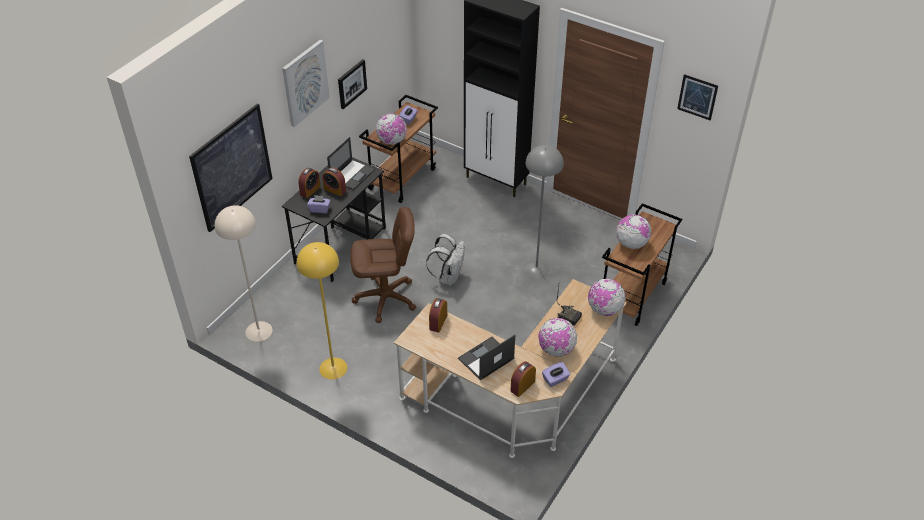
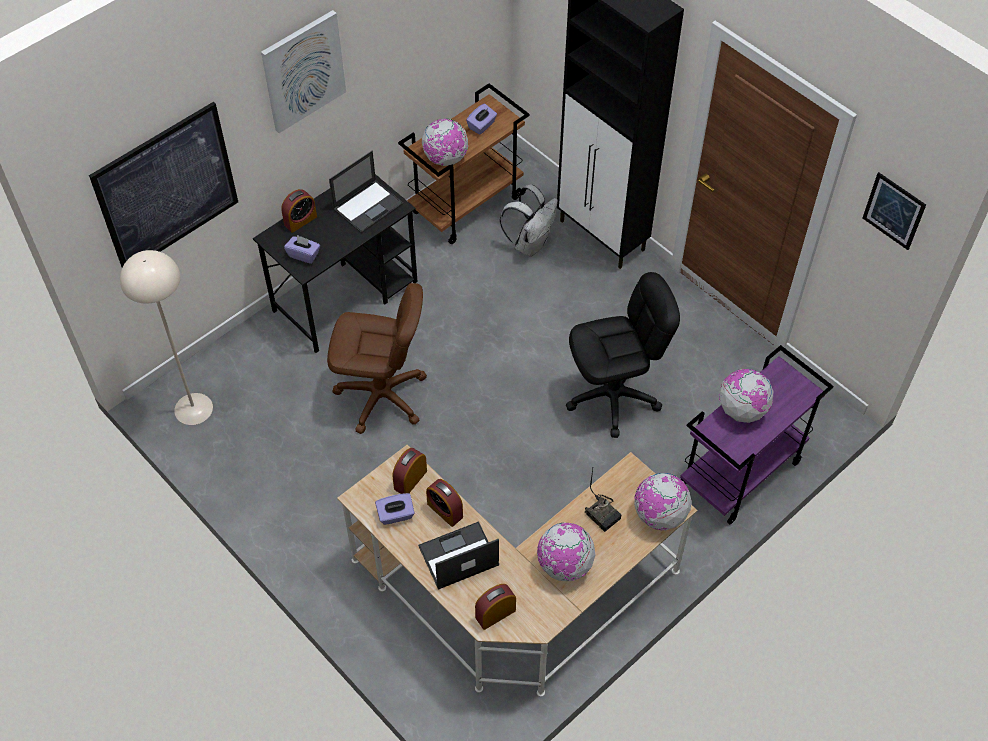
camera: 15 degrees right, 10 degrees up
(333, 368) = (275, 490): yellow floor lamp -> none
(335, 190) = (335, 227): alarm clock -> alarm clock (445, 510)
(351, 83) = (390, 69): picture -> none
(448, 277) = (481, 381): white backpack -> white backpack (530, 243)
(536, 269) = (613, 397): grey floor lamp -> black office chair
(555, 379) = (546, 615): purple tissue box -> purple tissue box (396, 515)
(632, 297) = (740, 474): brown cart -> purple cart

